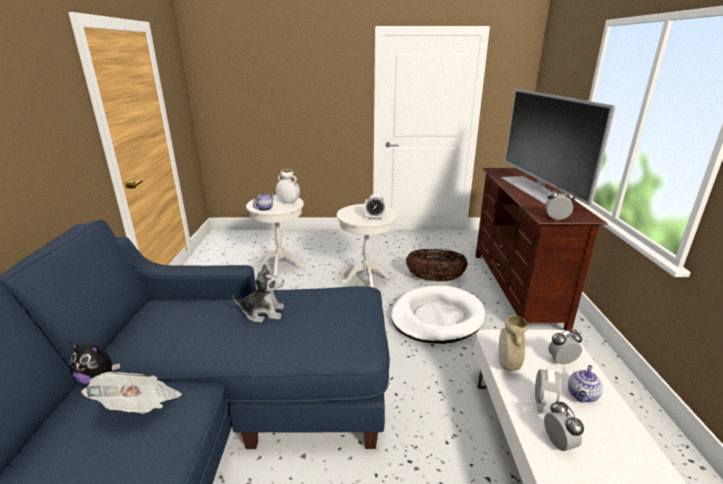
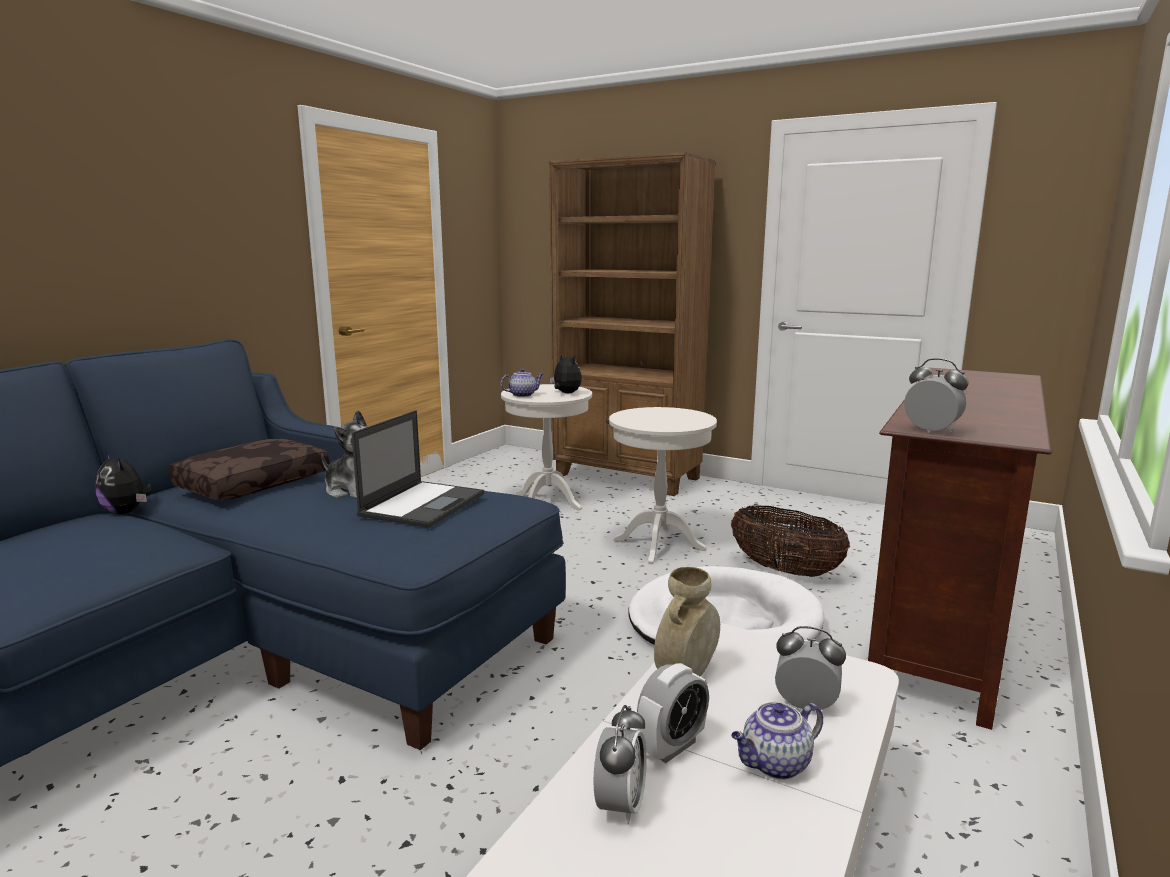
camera: 30 degrees right, 10 degrees down
(139, 406) = (116, 537): newspaper -> none
(180, 326) = (253, 483): none -> brown pillow
(288, 202) = (565, 393): white vase -> plush toy
(308, 239) = (627, 477): none -> brown bookcase
(322, 311) = (423, 504): none -> laptop
(375, 218) = (666, 424): alarm clock -> none
(533, 189) = (978, 396): television -> none

